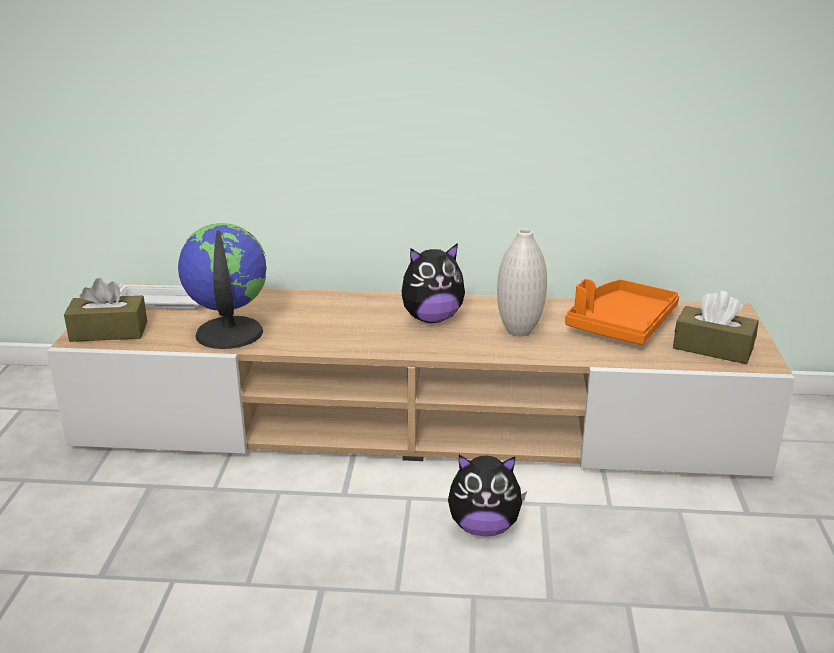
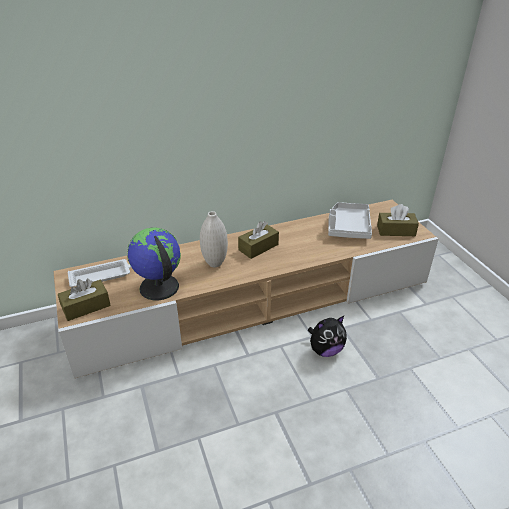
camera: 25 degrees left, 10 degrees up
(431, 318) = (258, 247): plush toy -> brown tissue box
(519, 331) = (306, 244): white vase -> white vase (215, 263)
(620, 324) = (348, 227): orange tray -> grey tray

